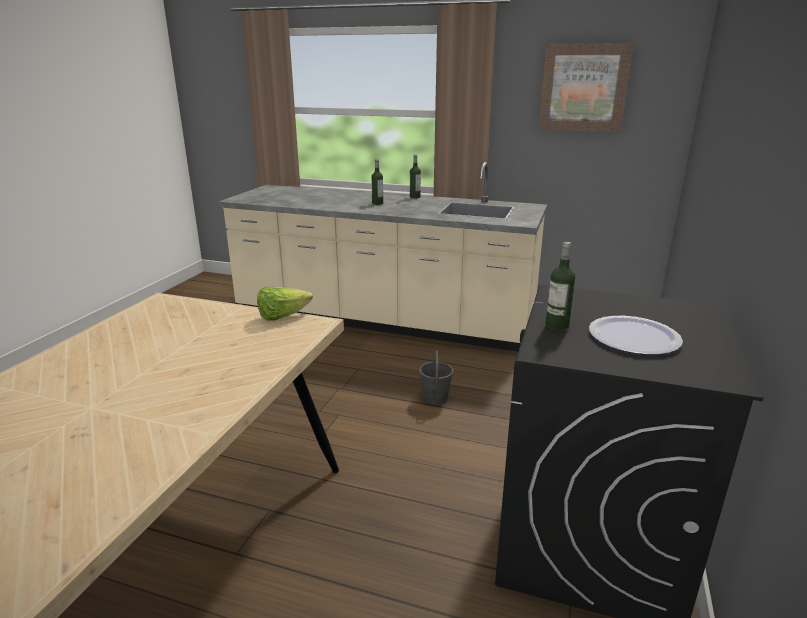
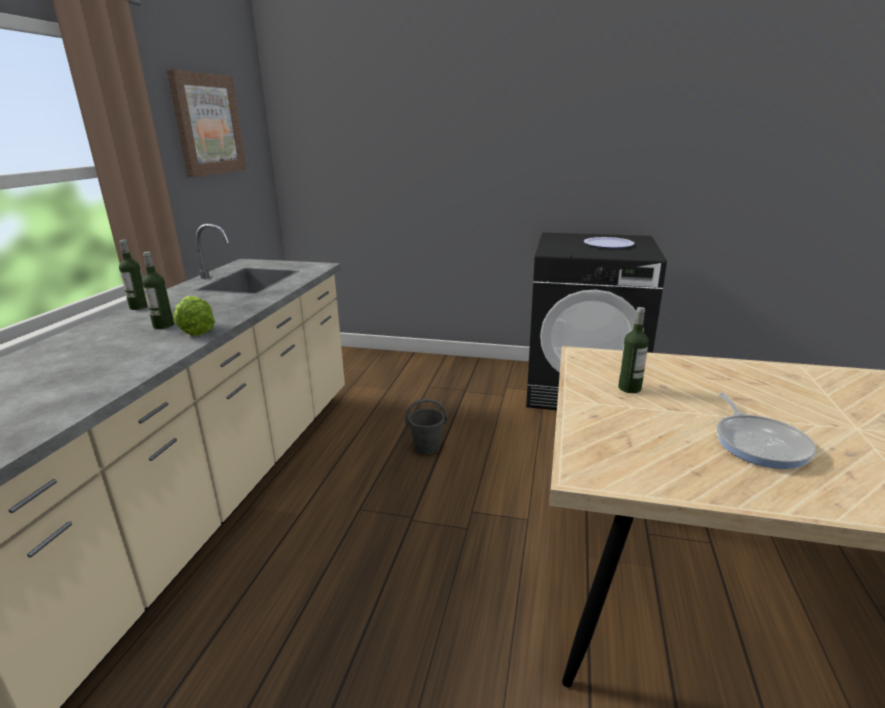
camera: 95 degrees left, 0 degrees up
(125, 356) = (759, 443): none -> frying pan
(282, 316) = (578, 372): lettuce -> lettuce (195, 330)
(557, 326) = (608, 253): bottle -> bottle (629, 388)

